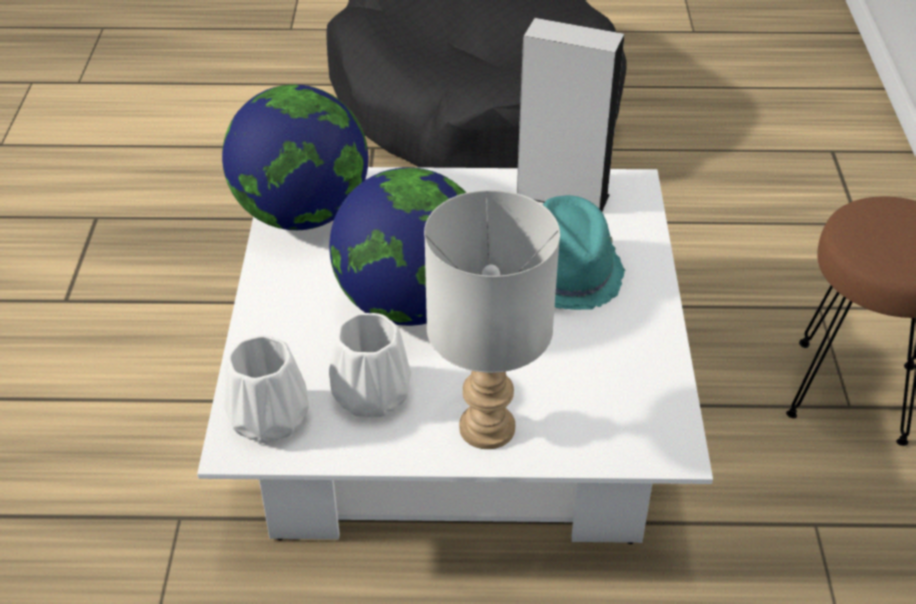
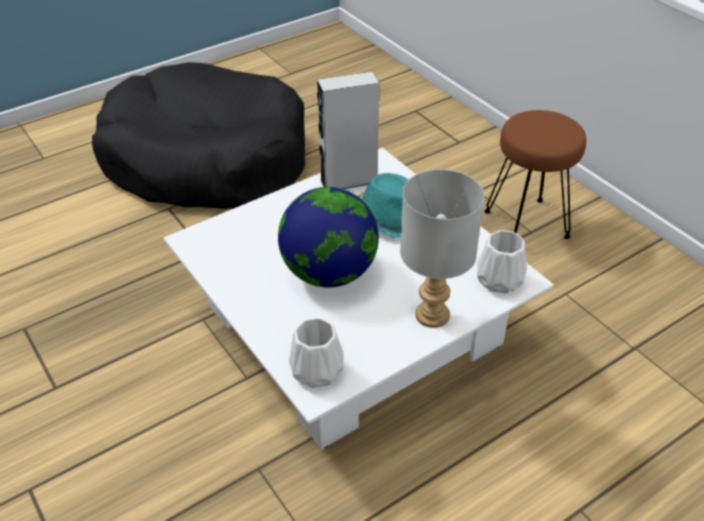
camera: 35 degrees left, 0 degrees up
(302, 214) = (217, 254): globe -> none
(369, 395) = (357, 330): white vase -> white vase (498, 281)

